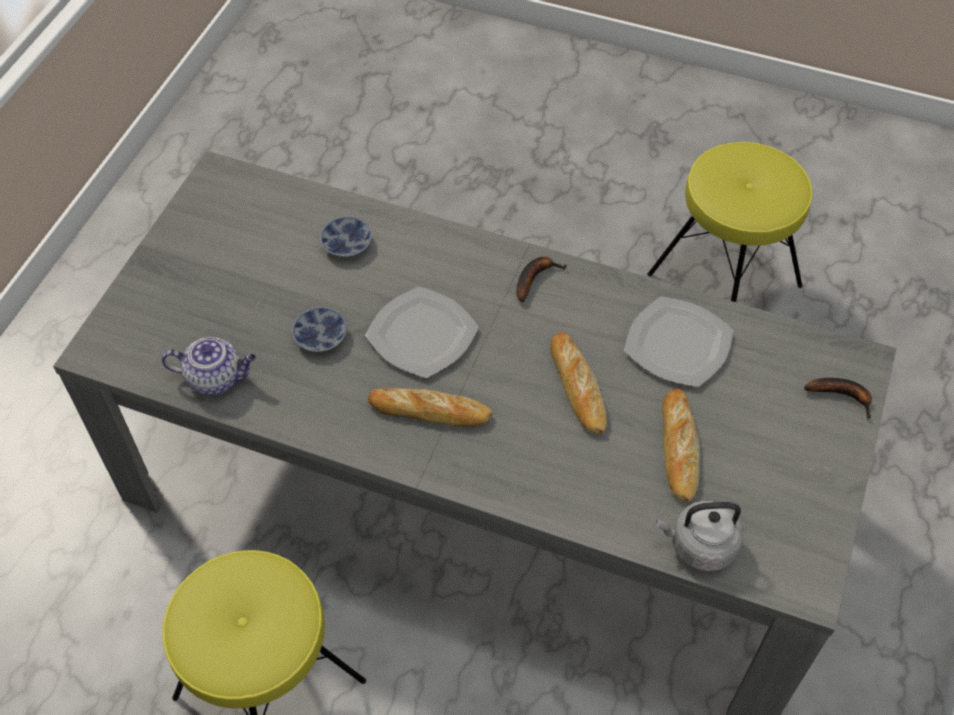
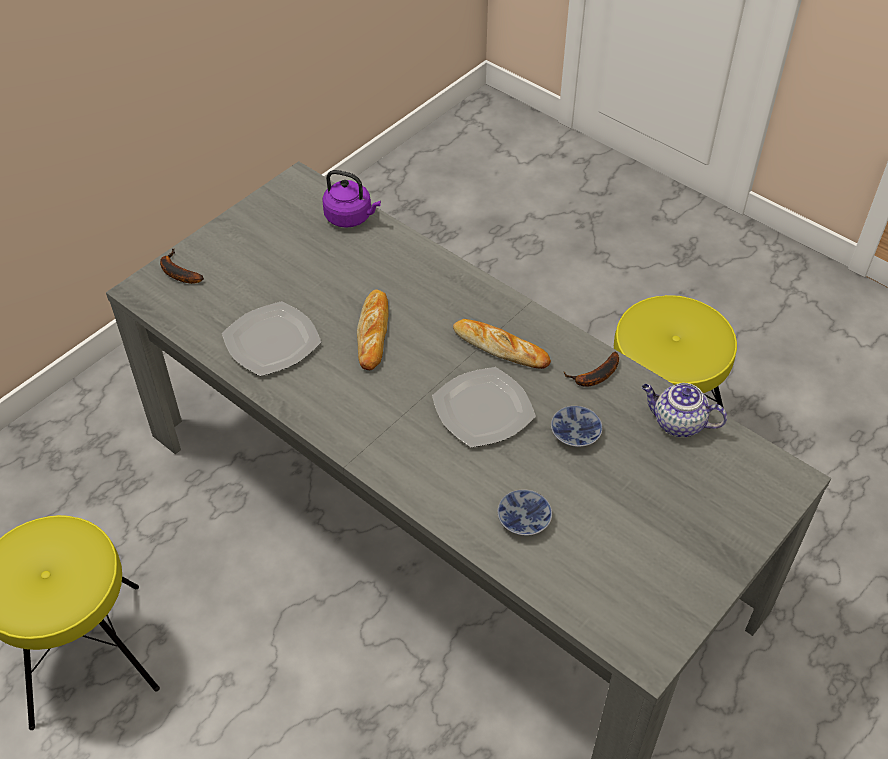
camera: 160 degrees left, 5 degrees down
(534, 278) = (358, 431): banana -> banana (595, 376)
(678, 448) = (324, 273): bread -> none
(699, 546) = (350, 217): grey kettle -> purple kettle

